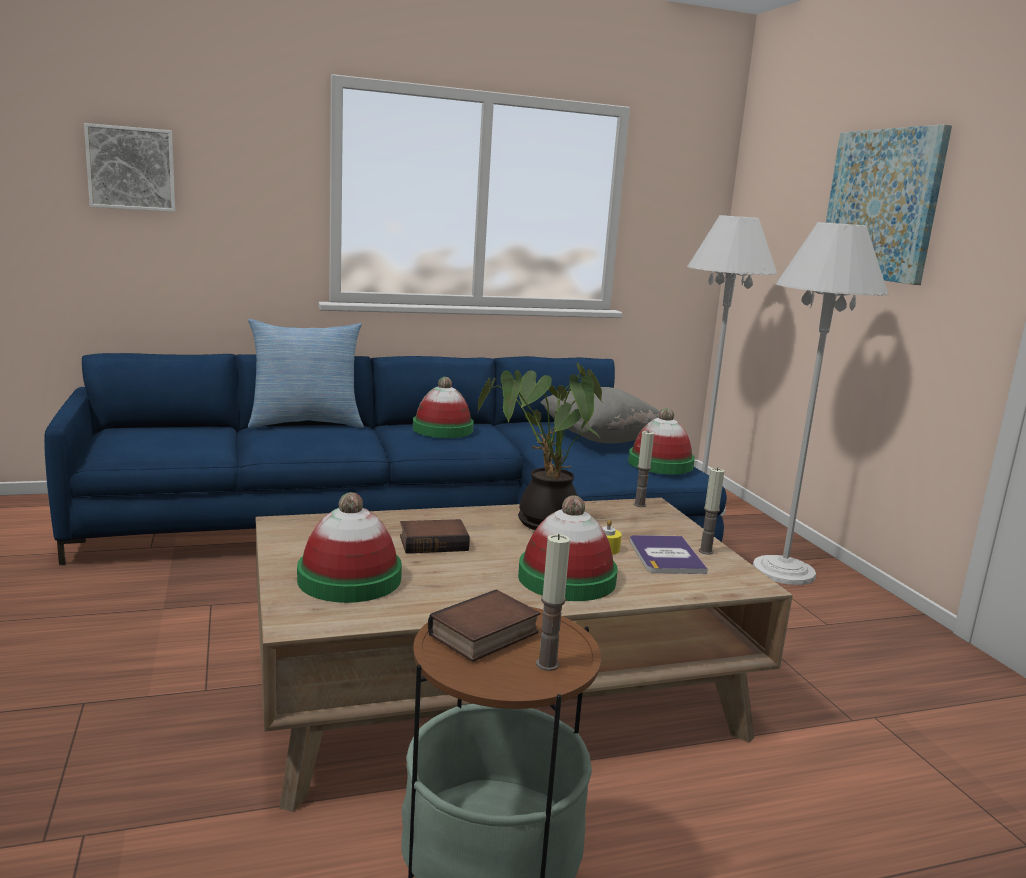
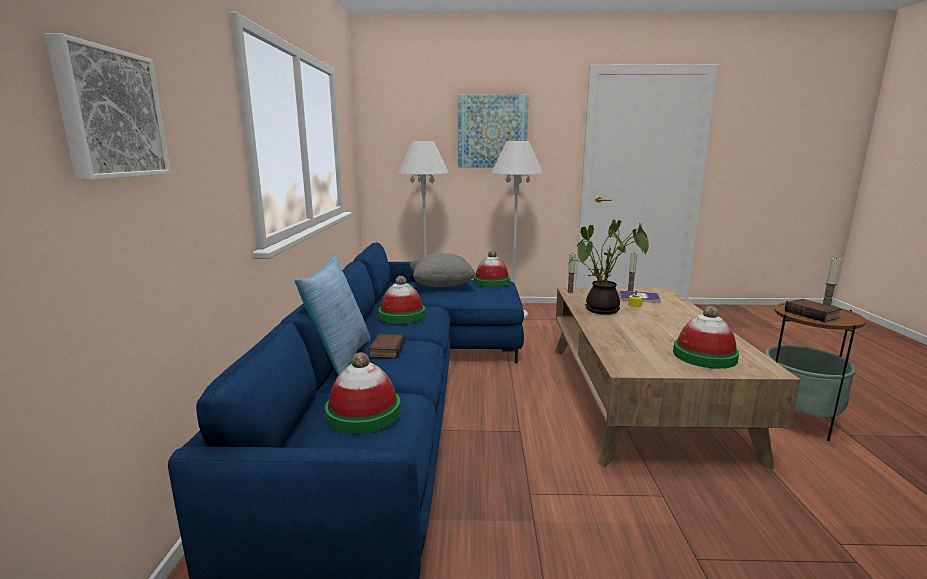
camera: 70 degrees left, 0 degrees up
(434, 542) = (640, 334): book -> book (386, 350)
(566, 578) = (675, 315): hat -> hat (363, 413)

